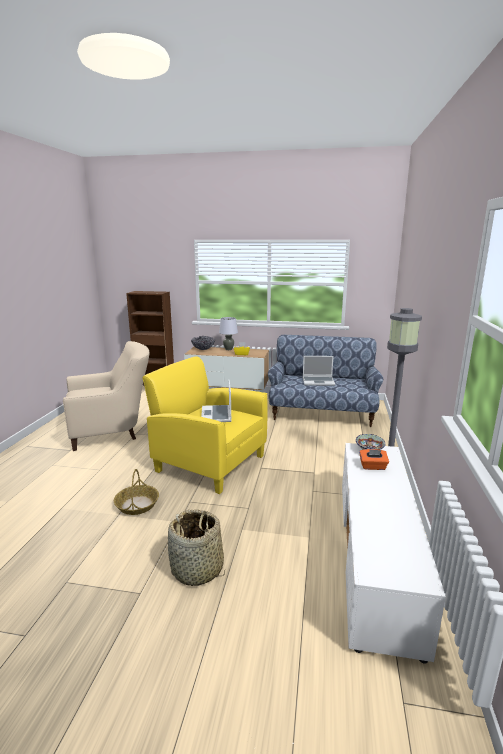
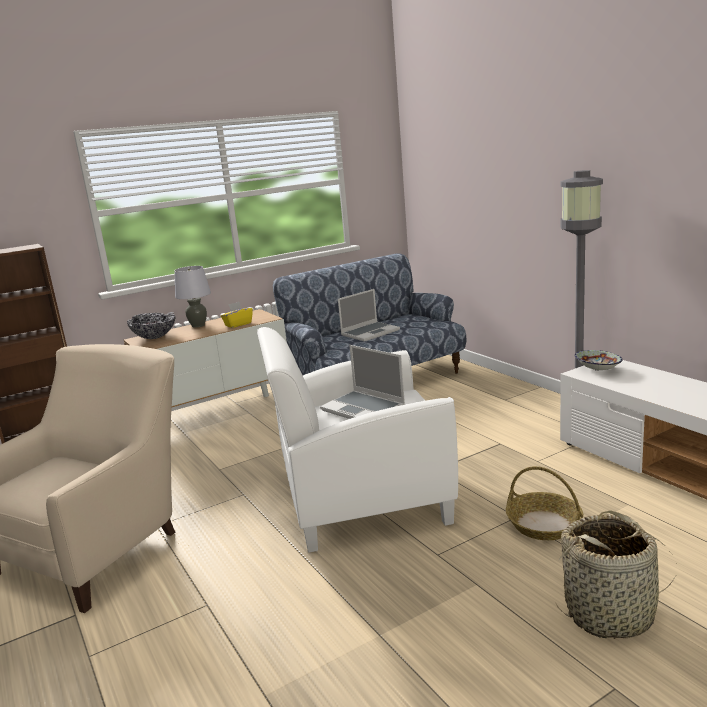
camera: 40 degrees left, 0 degrees up
(137, 505) = (379, 605): basket -> basket (544, 524)
(209, 463) = (362, 499): yellow armchair -> white armchair
(373, 467) = (637, 381): orange tissue box -> none

